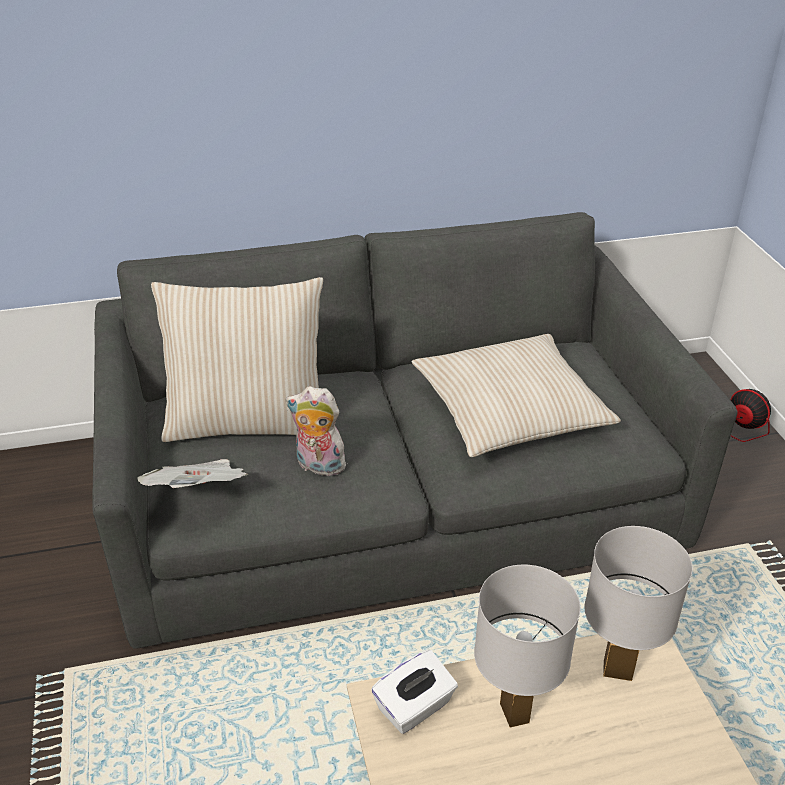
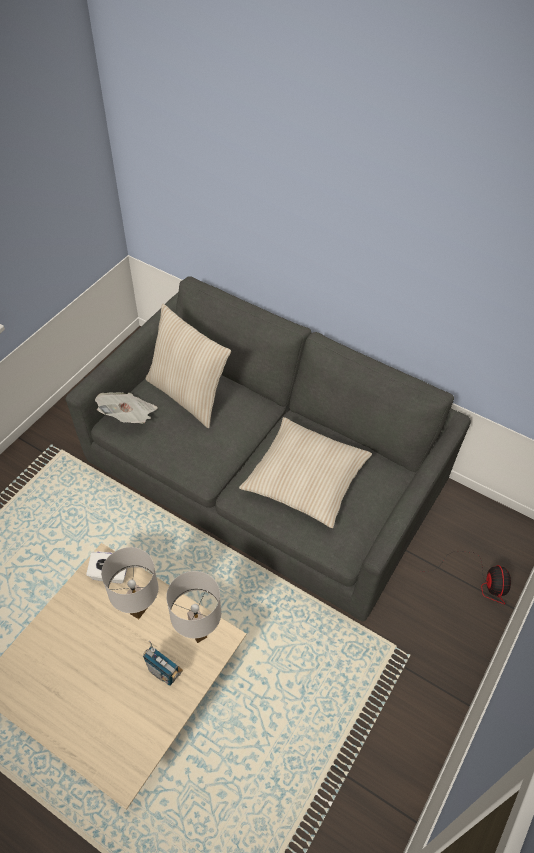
camera: 45 degrees right, 15 degrees up
(318, 466) = (188, 440): plush toy -> none
(648, 750) = (164, 672): none -> radio

